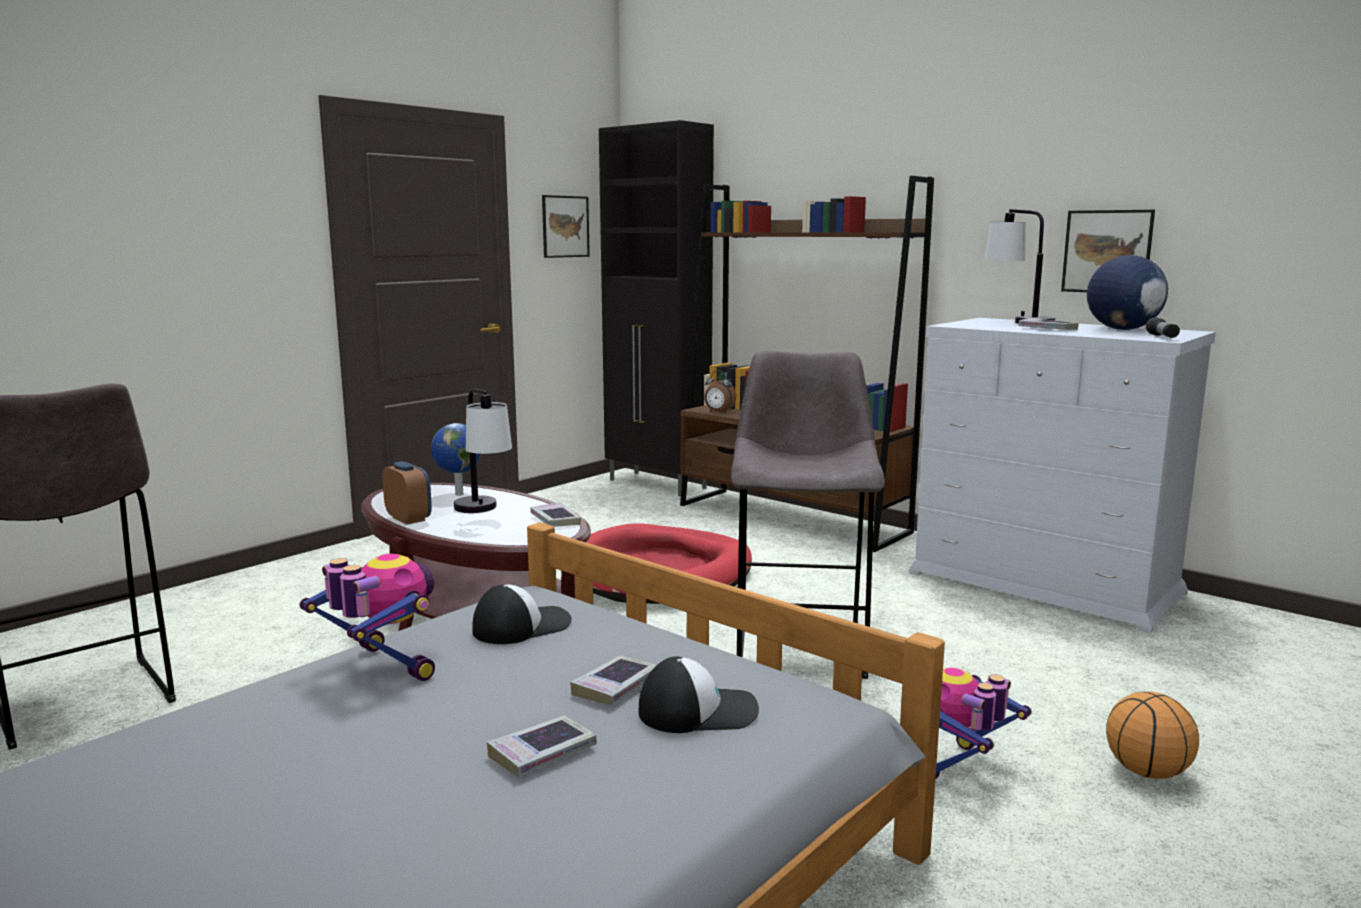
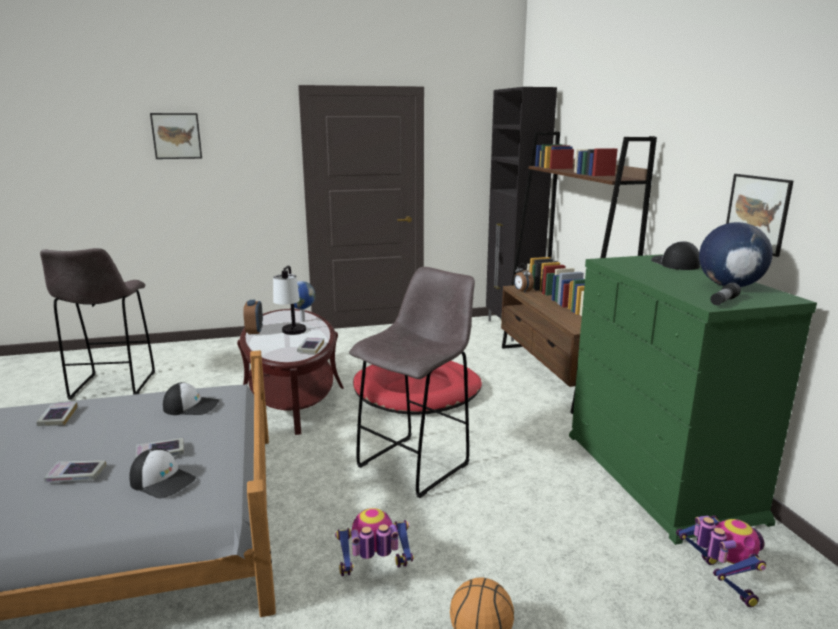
camera: 35 degrees right, 5 degrees up
(381, 668) = (110, 409): toy robot -> toy robot (718, 583)
(565, 226) = (469, 155): picture -> picture (176, 136)
(1016, 322) = (674, 264): table lamp -> cap
(1045, 583) = (659, 476): white dresser -> green dresser
(1047, 329) = (662, 276): book -> book (58, 417)

